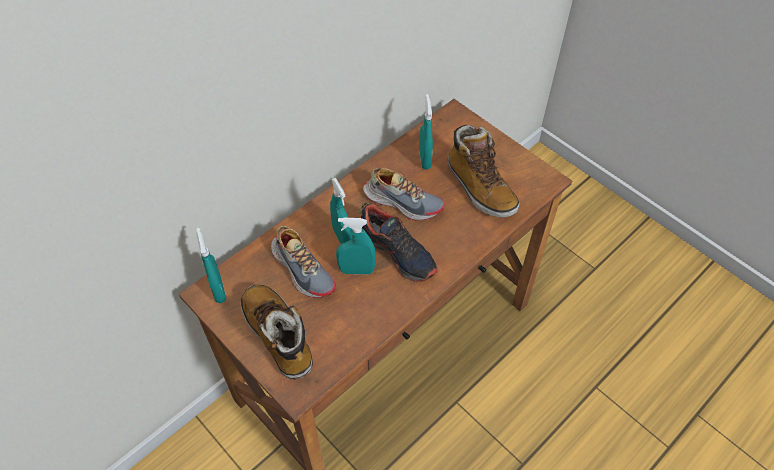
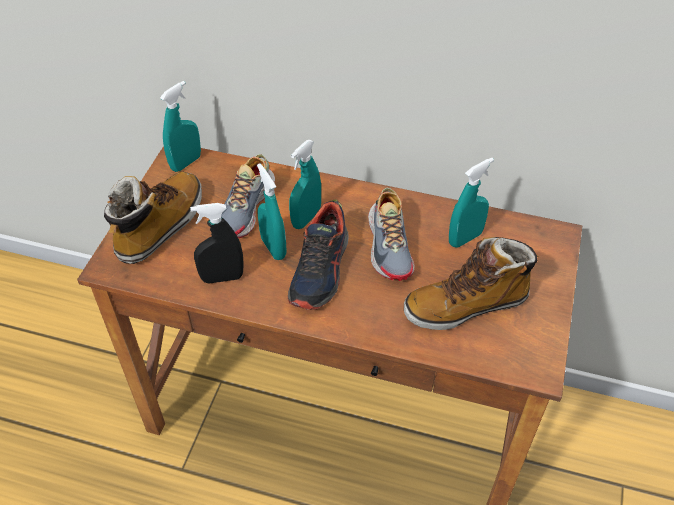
camera: 60 degrees right, 5 degrees down
(363, 315) = (222, 277): none -> black spray bottle
(479, 188) = (466, 305): boot -> boot turned 45 degrees clockwise

